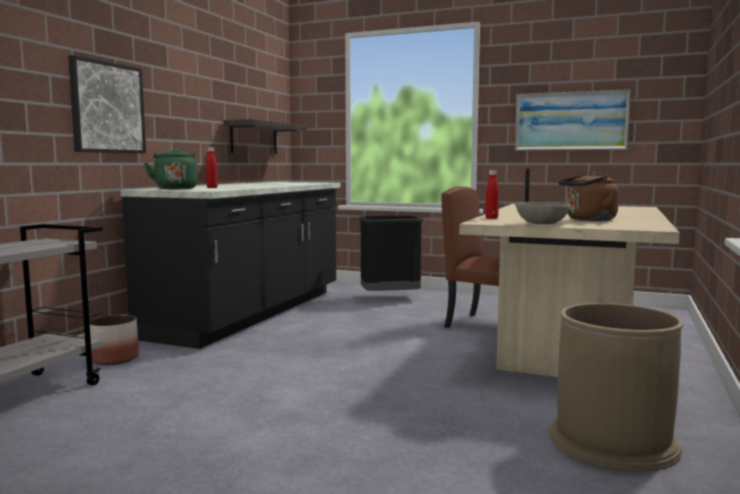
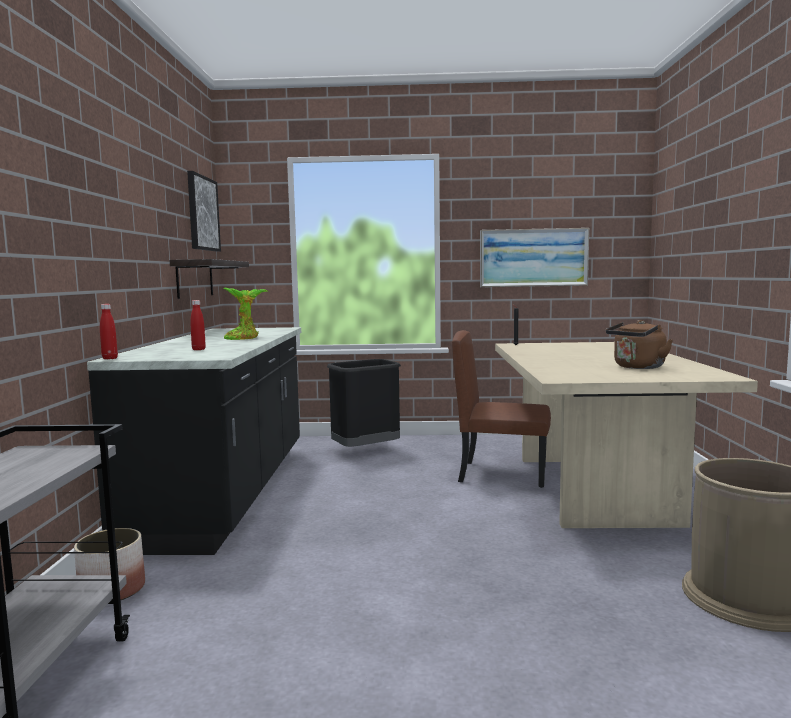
camera: 20 degrees left, 0 degrees up
(107, 108) = (66, 254): picture -> picture (202, 213)
(175, 188) = (160, 355): green kettle -> none
(268, 185) = (244, 338): none -> potted plant
(491, 218) = (547, 371): red bottle -> red bottle (110, 358)
(542, 224) = (618, 378): grey bowl -> none

